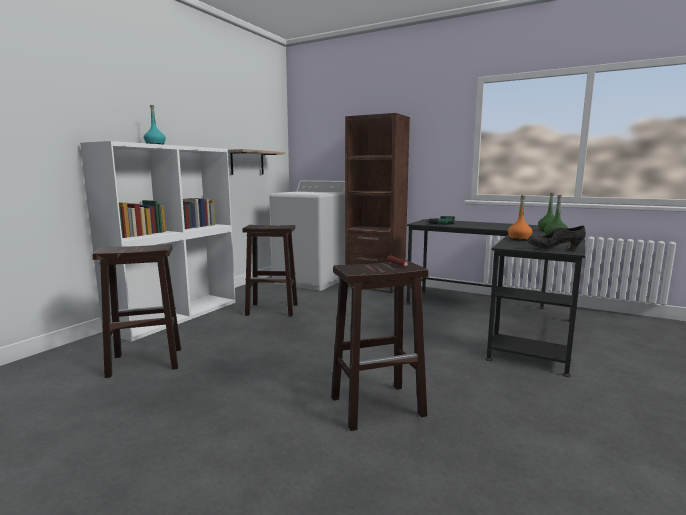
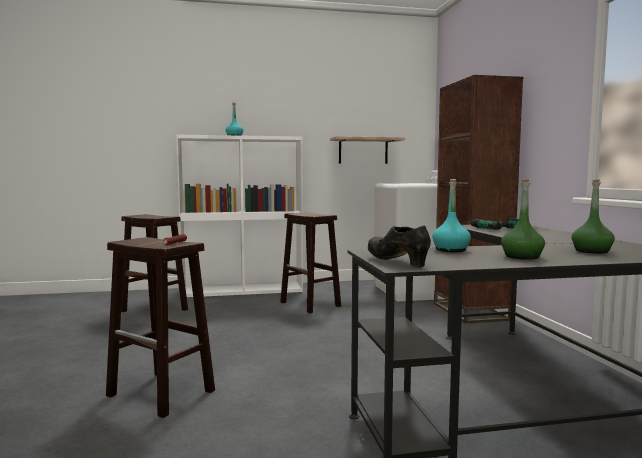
camera: 50 degrees right, 5 degrees down
(519, 239) = (451, 250): orange bottle -> turquoise bottle

